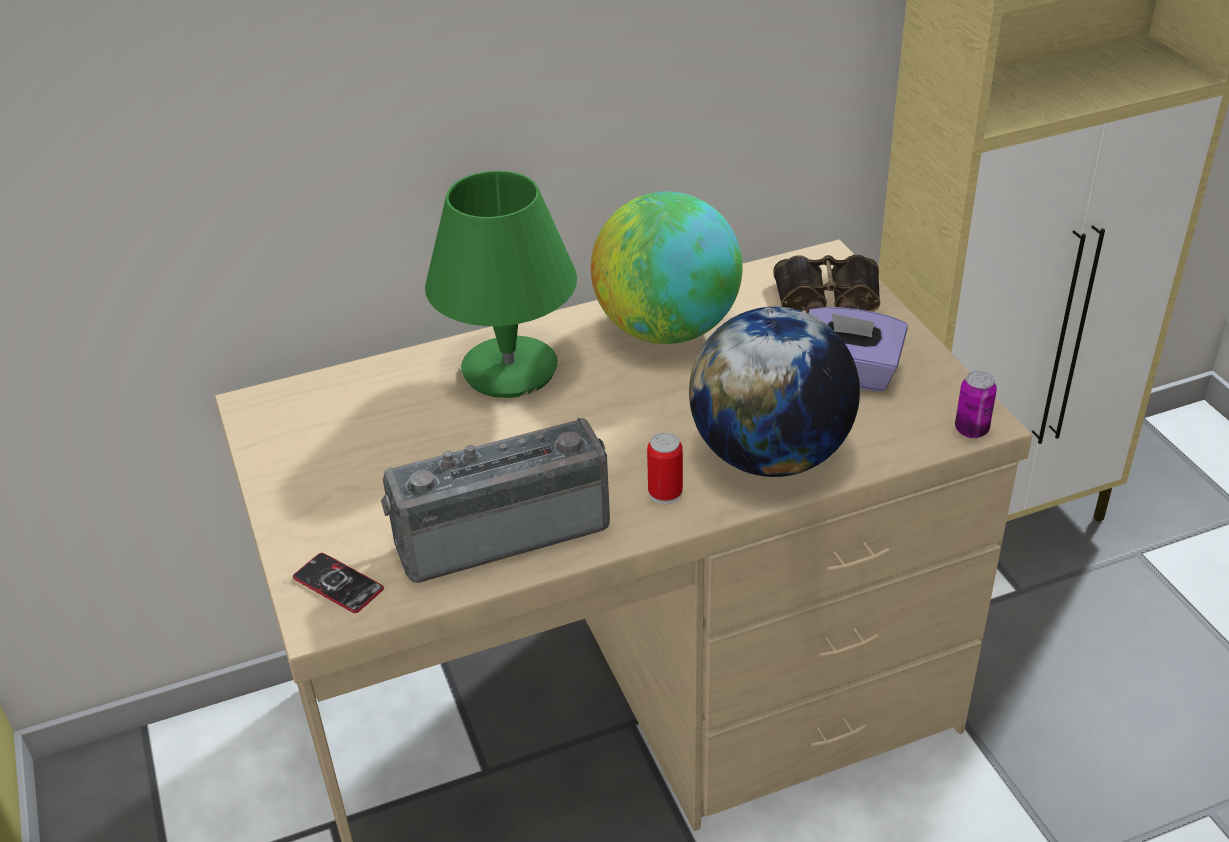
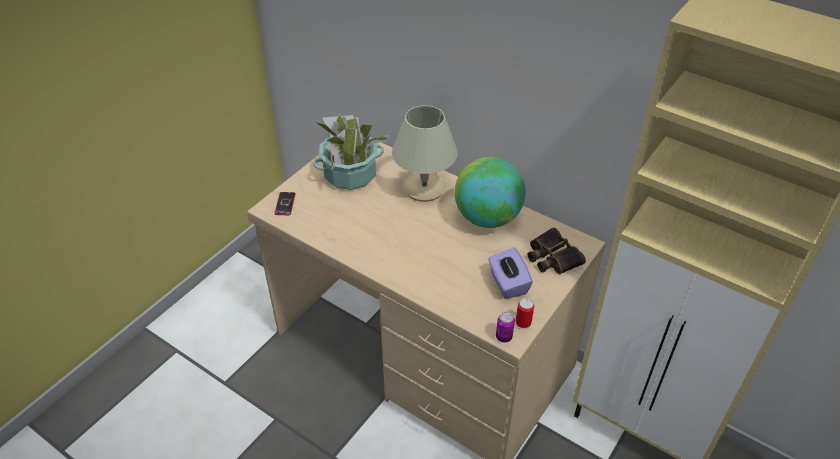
camera: 55 degrees right, 5 degrees up
(358, 450) = (350, 175): none -> potted plant
(500, 529) = (338, 228): radio -> none
(509, 369) = (424, 188): green table lamp -> beige table lamp
(665, 493) = (389, 261): can -> can (523, 323)
(770, 456) = (434, 281): globe -> none

